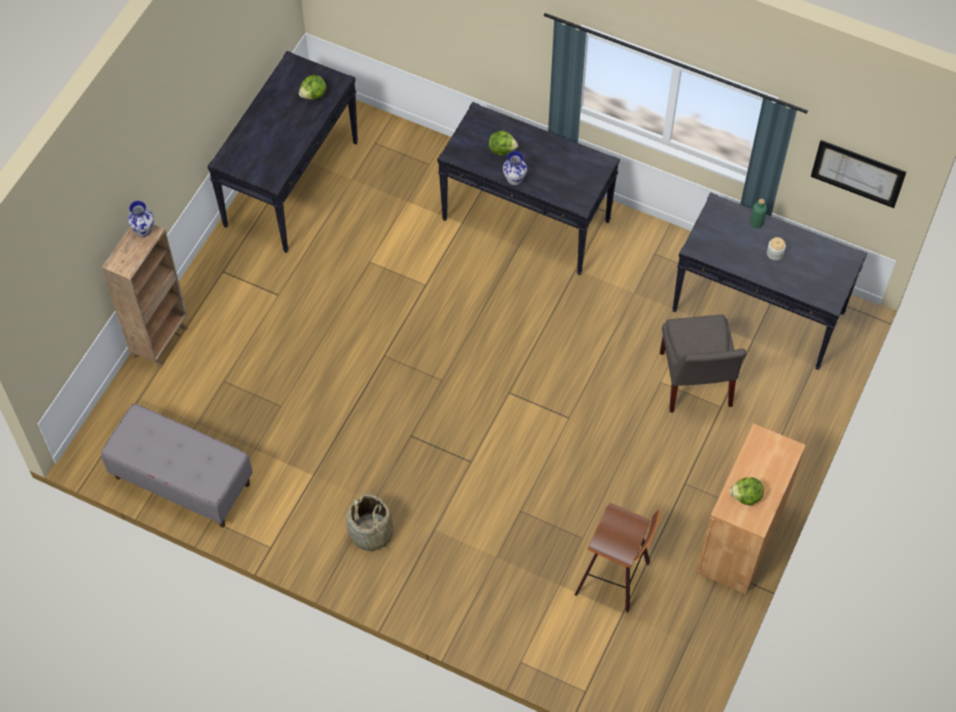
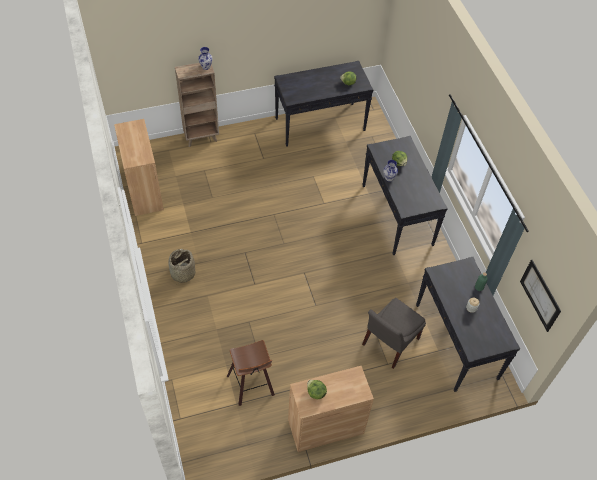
camera: 45 degrees right, 5 degrees down
(182, 481) = (144, 191): grey bench -> brown cabinet

